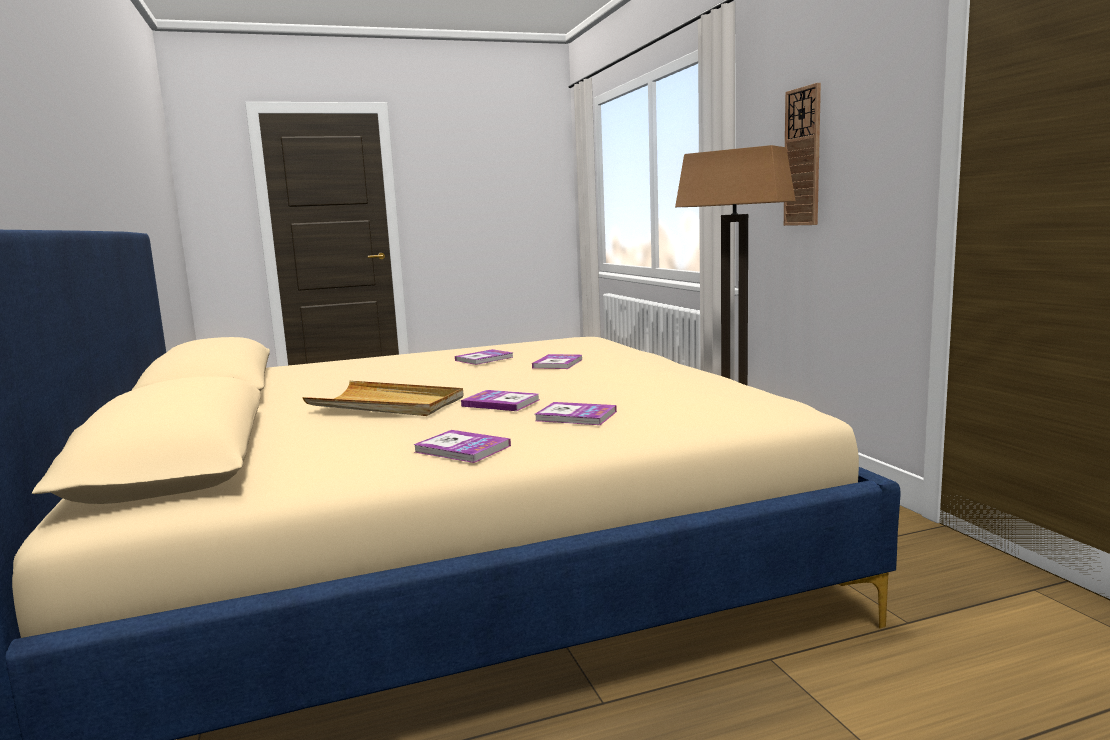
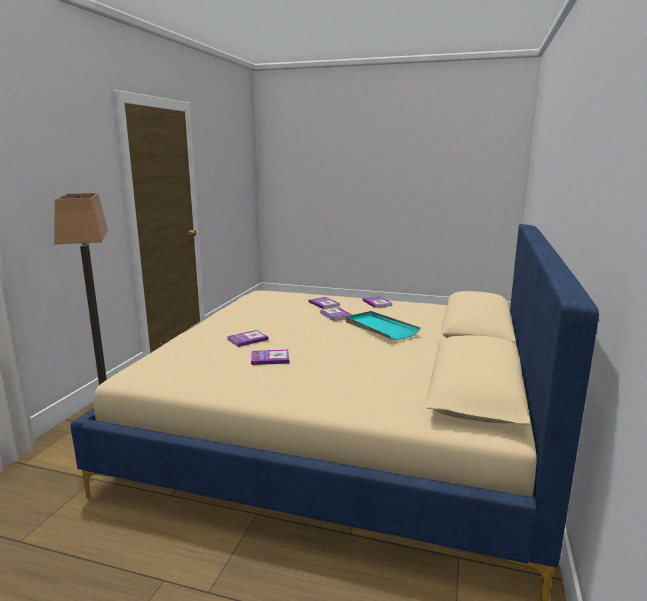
camera: 145 degrees left, 5 degrees up
(386, 404) = (380, 328): beige tray -> turquoise tray
(803, 157) = (42, 200): wall clock -> none

